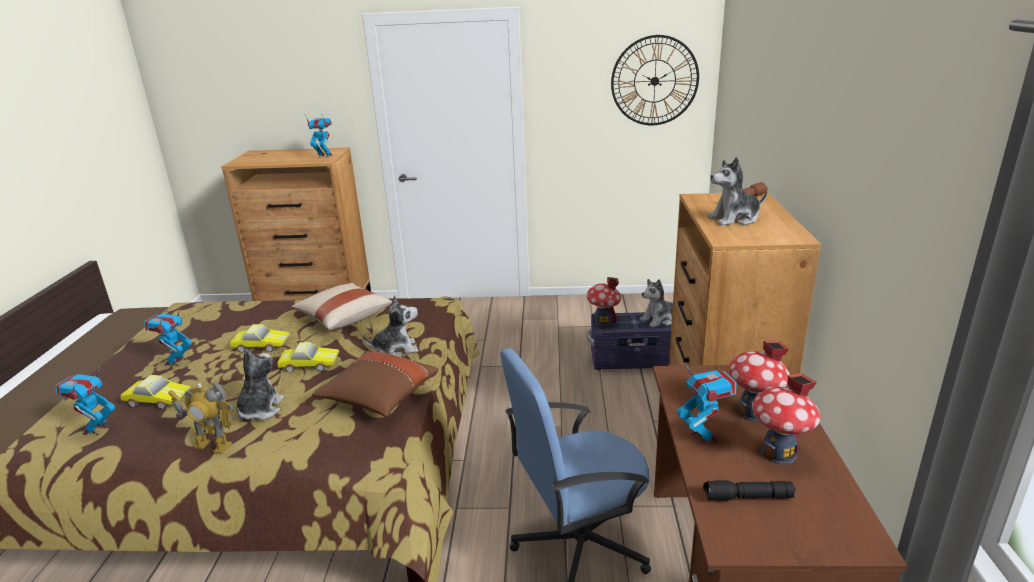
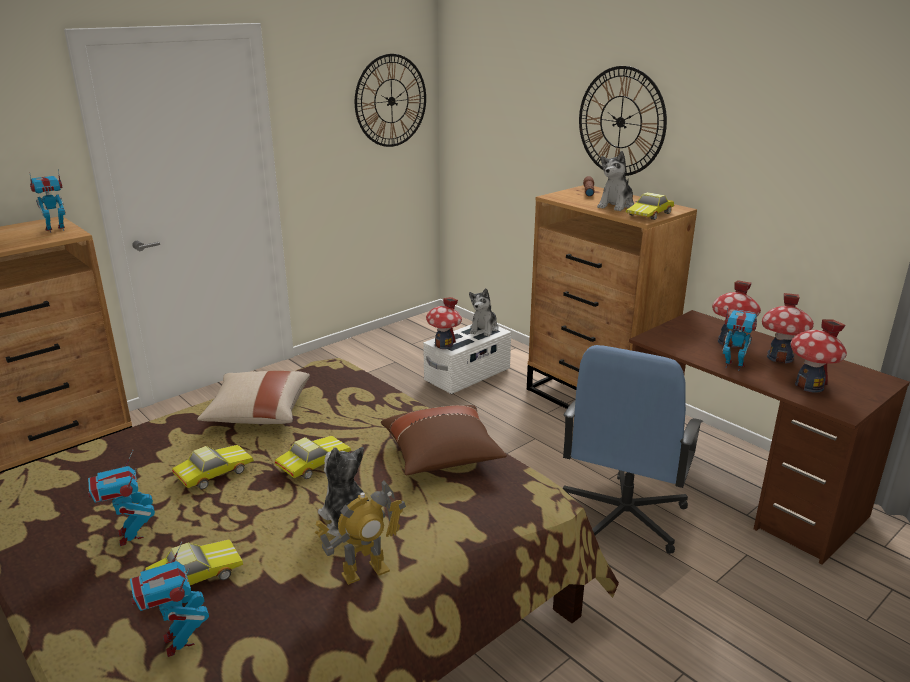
camera: 45 degrees left, 0 degrees up
(396, 350) = (377, 416): plush toy -> none
(633, 360) = (468, 376): purple storage box -> white storage box
(746, 236) = (650, 214): none -> toy car
(747, 498) = (809, 386): black flashlight -> toy house
(794, 124) = (621, 122): none -> wall clock

